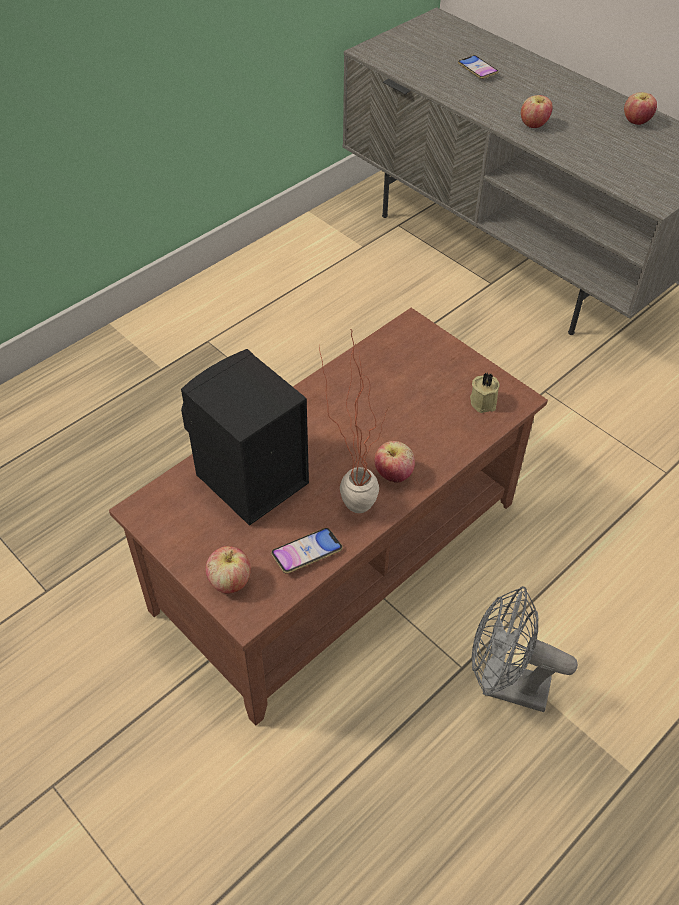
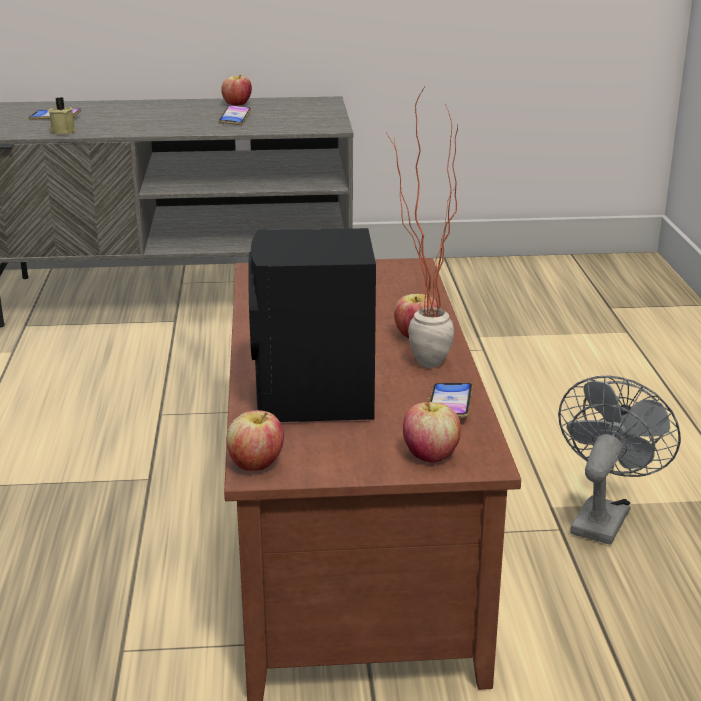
camera: 50 degrees left, 25 degrees down
(484, 401) = (395, 276): beige candle -> beige candle (63, 131)
(504, 685) = (602, 516): grey fan -> grey fan turned 150 degrees clockwise
(533, 125) = (165, 126): apple -> apple (256, 465)
(601, 143) = (235, 118): none -> phone

